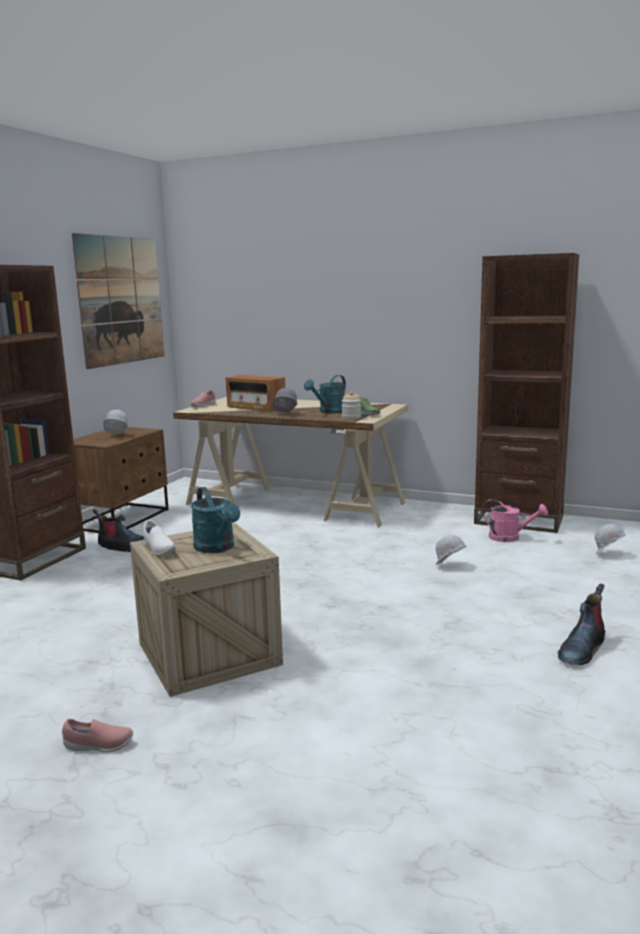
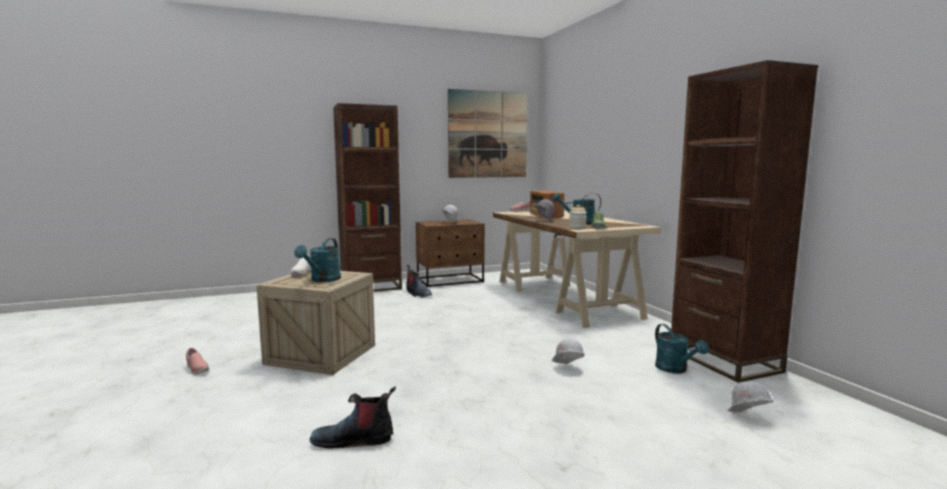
camera: 45 degrees right, 5 degrees down
(510, 538) = (675, 369): pink watering can -> turquoise watering can
(581, 649) = (512, 466): boot -> boot (354, 440)

